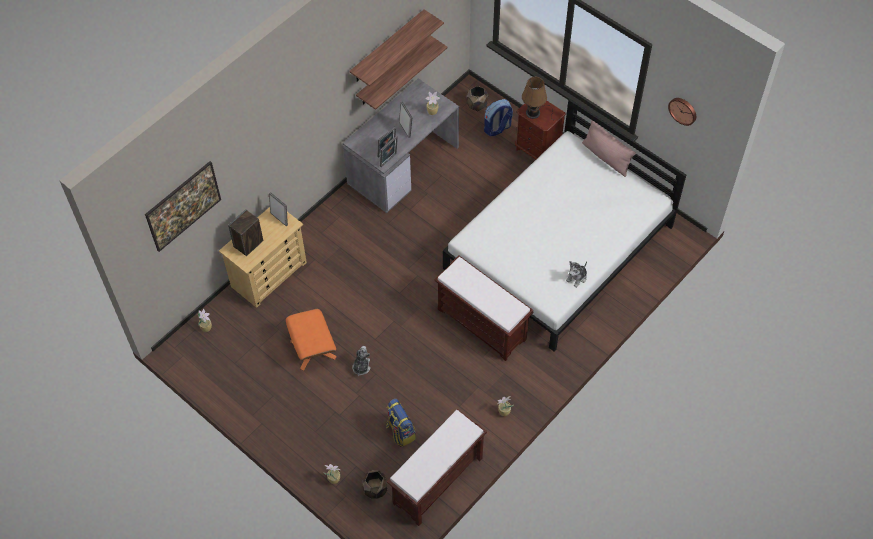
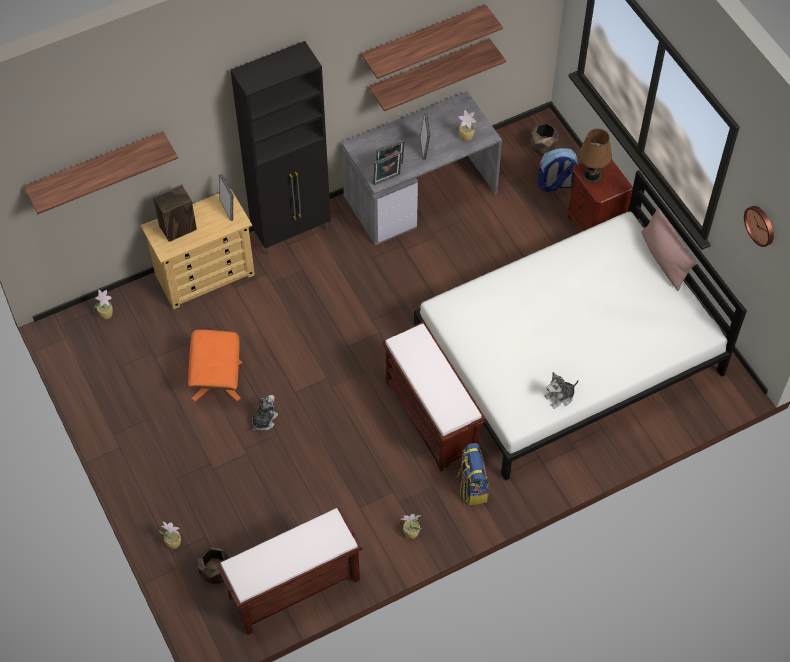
camera: 20 degrees right, 0 degrees up
(186, 215) = (96, 167): picture -> shelf
(321, 222) = (292, 232): none -> black cabinet
(400, 431) = (276, 513): backpack -> backpack (472, 487)

